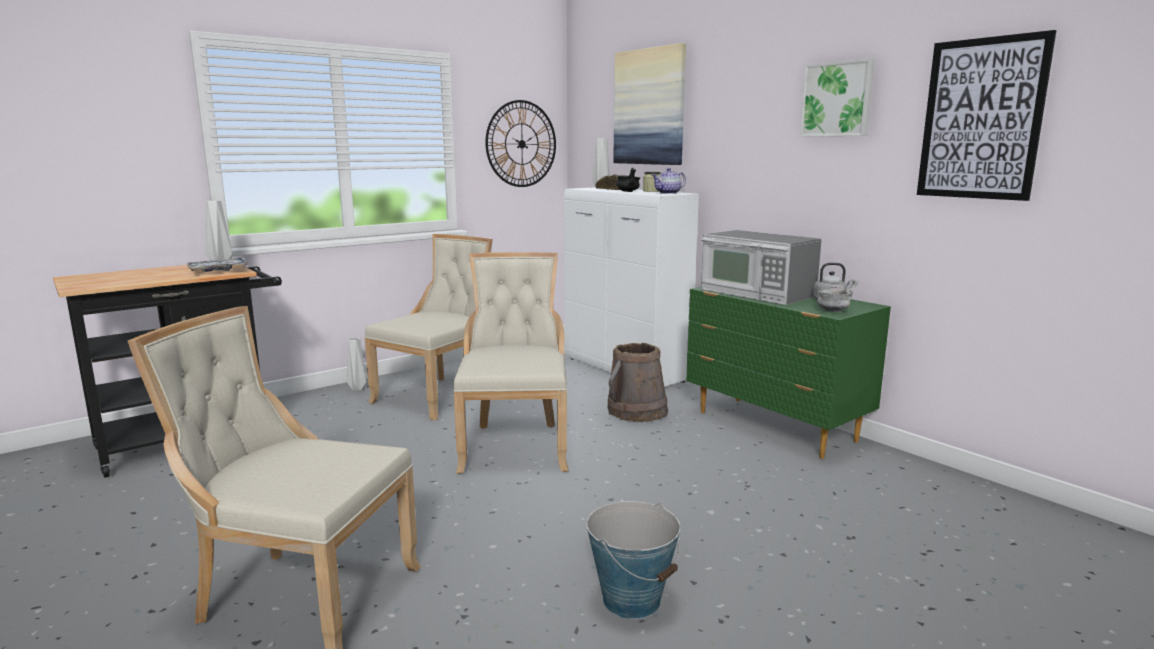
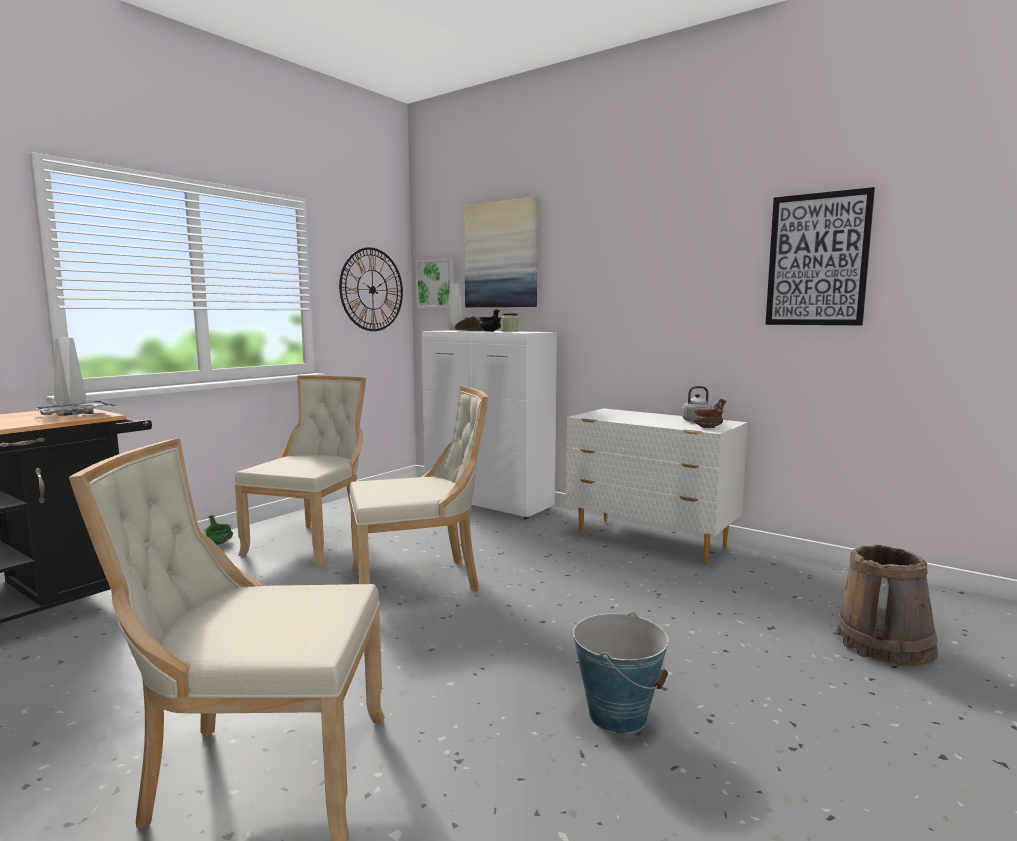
camera: 15 degrees left, 5 degrees down
(357, 389) = (218, 543): grey vase -> green bowl
(515, 445) = (420, 581): beige chair -> beige chair turned 90 degrees clockwise
(637, 411) = (521, 538): brown bucket -> brown bucket (884, 645)
(668, 193) = (530, 332): teapot -> none
(756, 293) = (628, 418): microwave -> none
(775, 427) = (651, 540): green dresser -> white dresser
(833, 311) = (708, 427): grey bowl -> brown bowl
(837, 99) = (688, 245): picture -> picture (436, 283)

